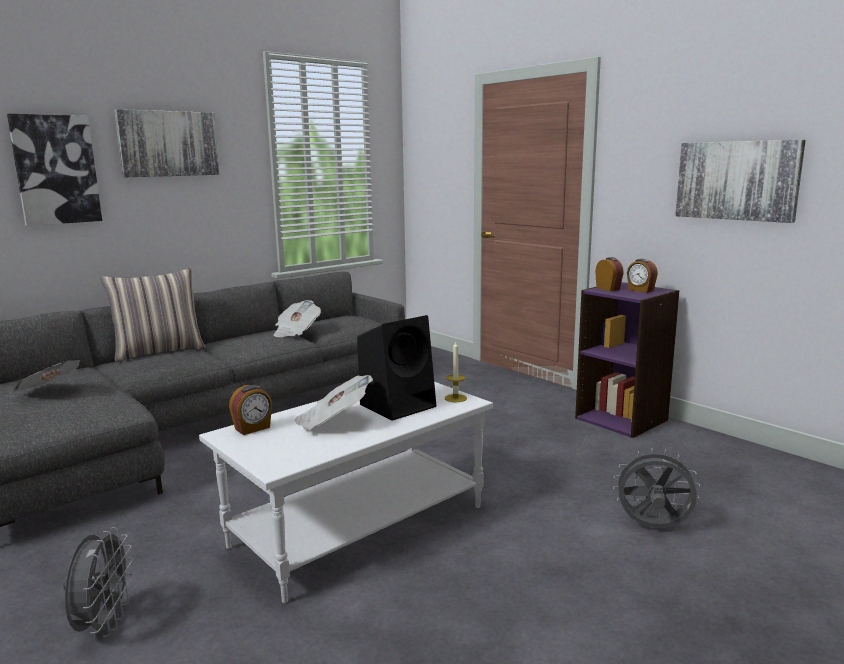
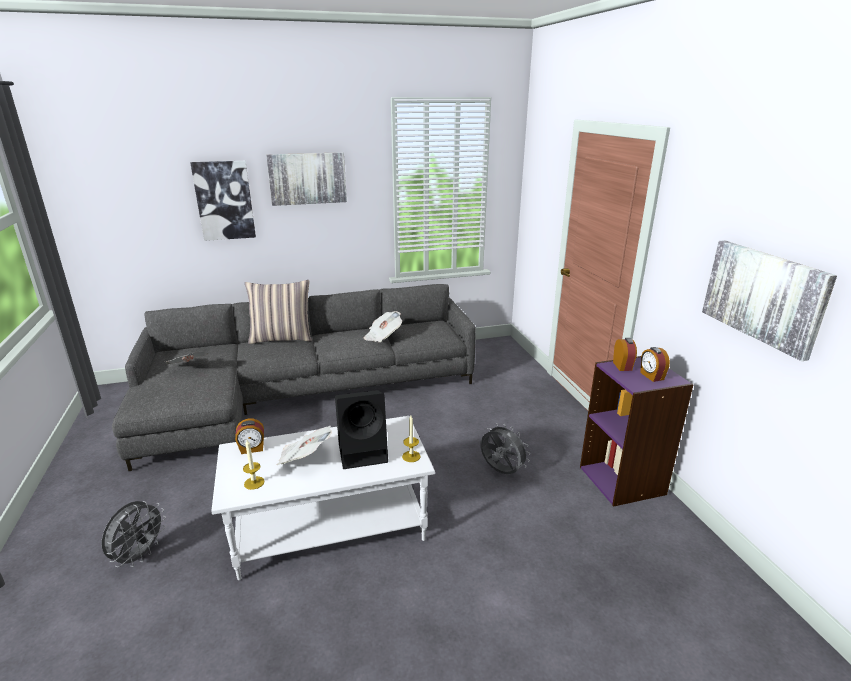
camera: 25 degrees right, 10 degrees up
(294, 451) = (254, 483): none -> candle
(653, 527) = (544, 616): grey fan -> grey fan (500, 472)

